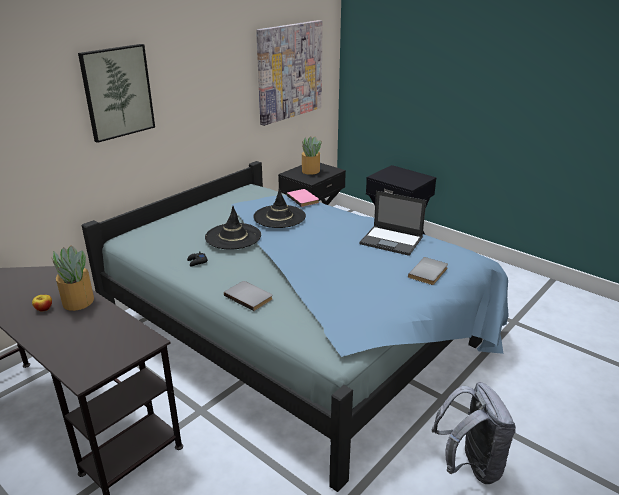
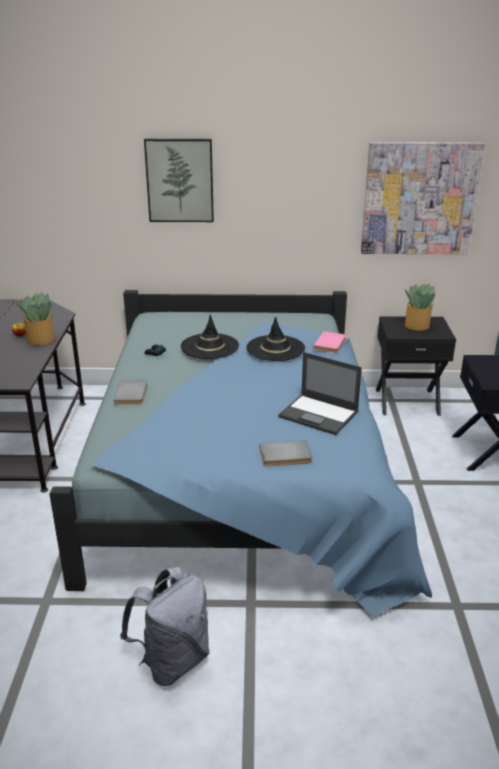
camera: 50 degrees right, 0 degrees up
(392, 241) = (319, 415): laptop -> laptop turned 45 degrees counterclockwise

